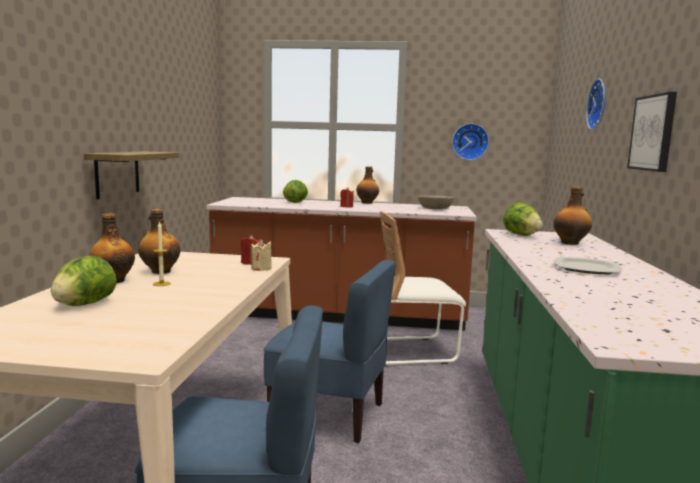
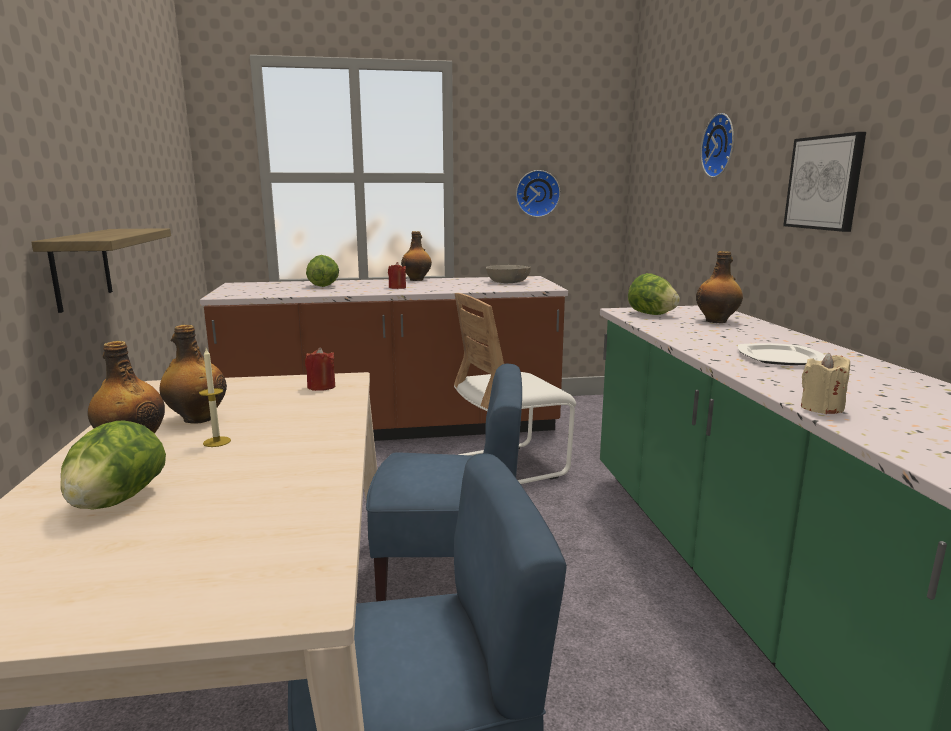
camera: 15 degrees left, 5 degrees up
(261, 269) = (345, 395): beige candle -> beige candle (821, 408)

